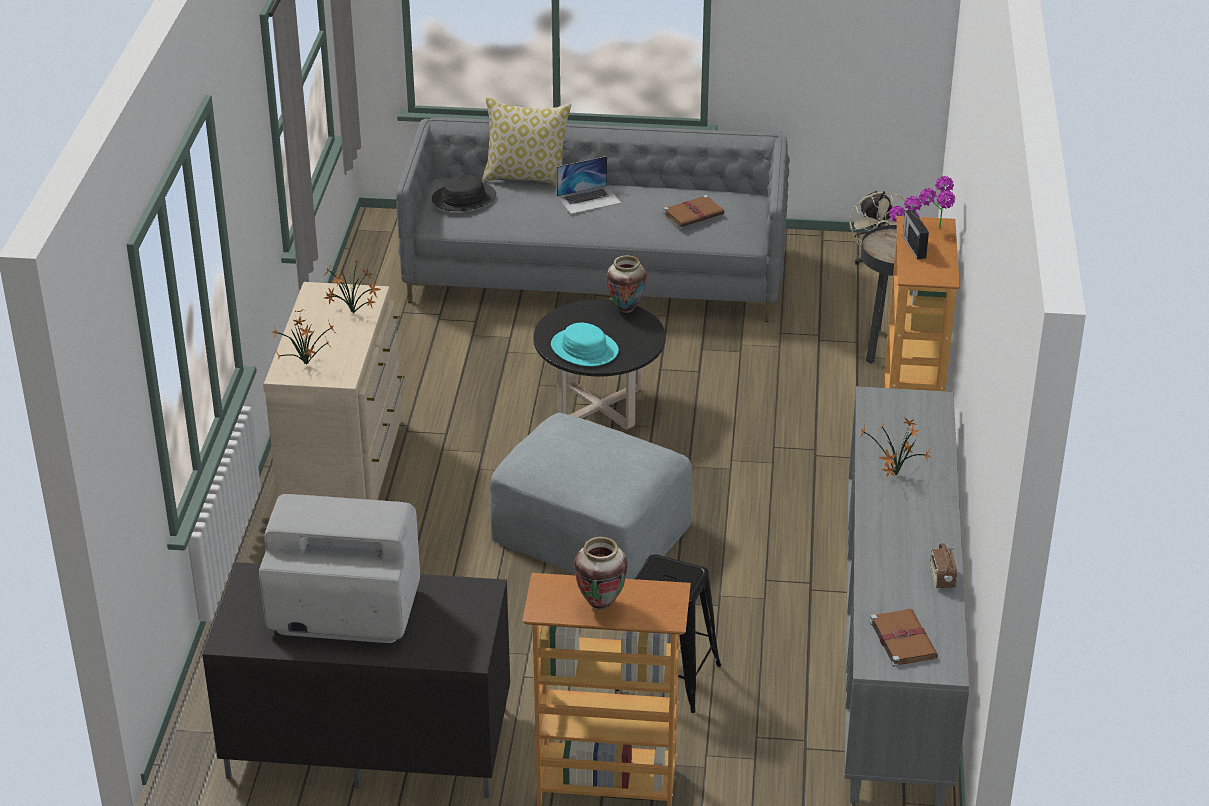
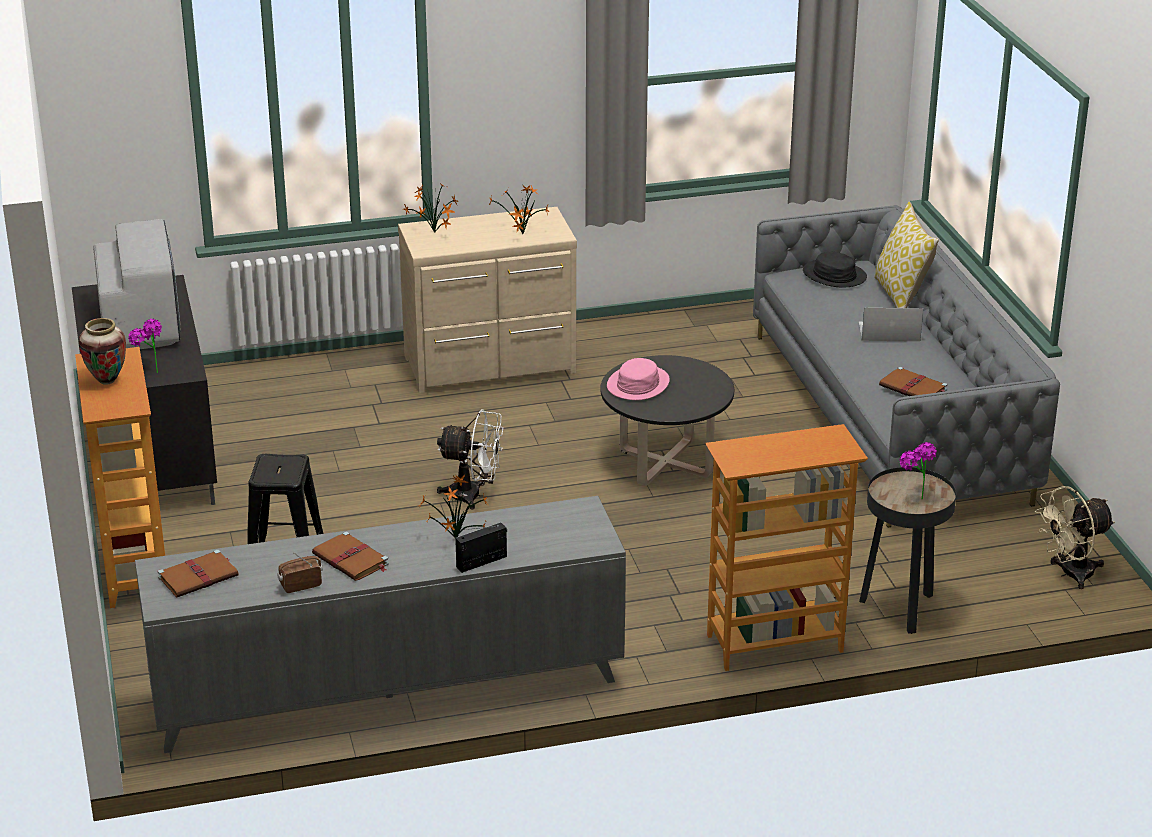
camera: 70 degrees right, 5 degrees down
(584, 349) = (637, 384): turquoise hat -> pink hat
(589, 199) = (888, 331): laptop -> laptop turned 135 degrees clockwise
(590, 530) = (473, 495): grey ottoman -> white fan
(626, 309) = (721, 392): vase -> none
(909, 540) = (351, 560): none -> brown book
(914, 246) = (786, 442): radio -> radio (482, 561)
(936, 231) = (829, 450): potted plant -> potted plant (150, 371)

